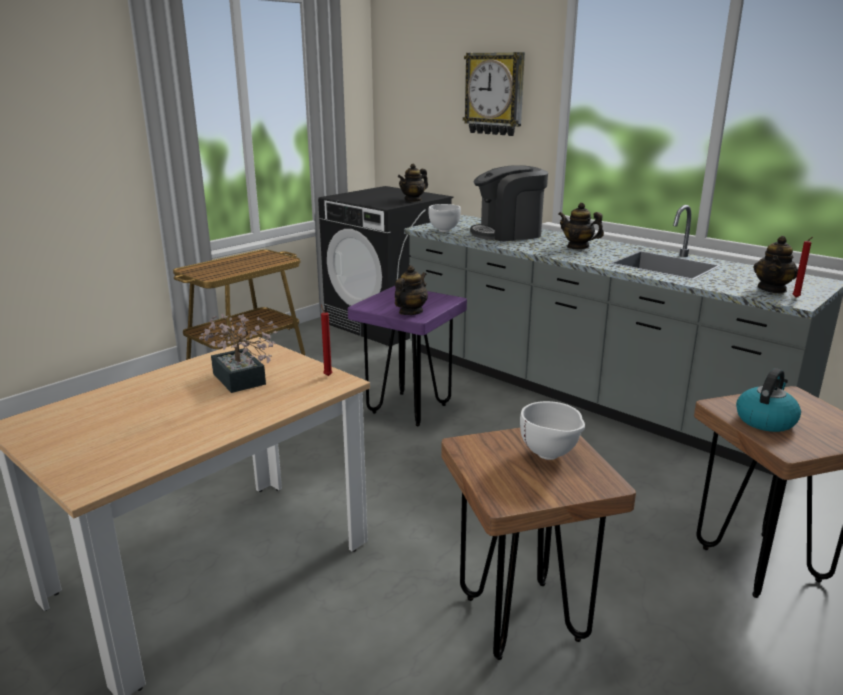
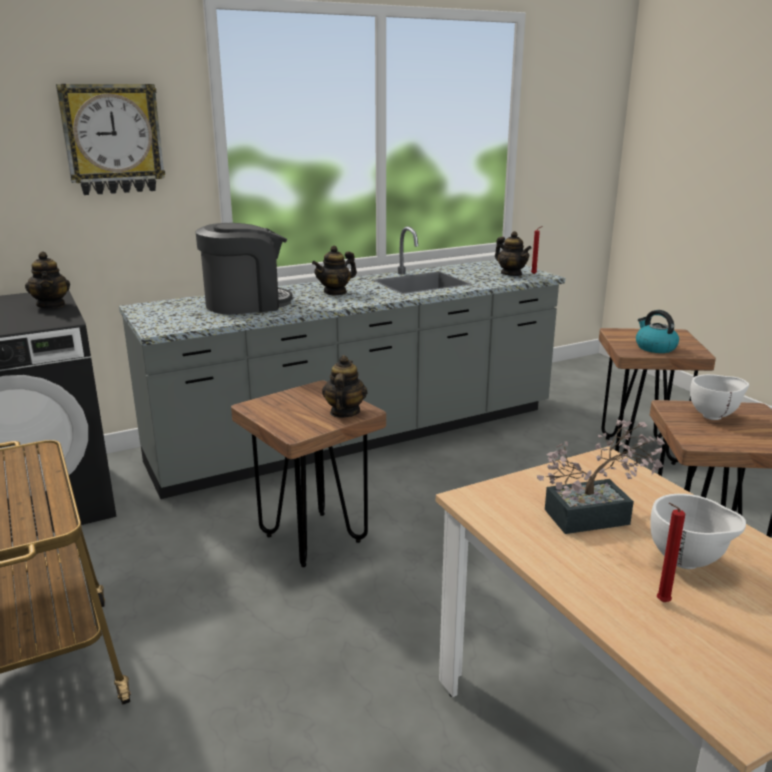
camera: 70 degrees left, 0 degrees up
(327, 375) = (587, 464): red candle -> red candle (660, 602)
(409, 409) = (313, 539): purple stool -> brown stool
(410, 312) = (344, 412): teapot -> teapot turned 45 degrees clockwise
(444, 231) = (191, 324): white bowl -> white bowl (689, 563)
(508, 233) = (246, 303): coffee machine -> coffee machine turned 120 degrees counterclockwise

